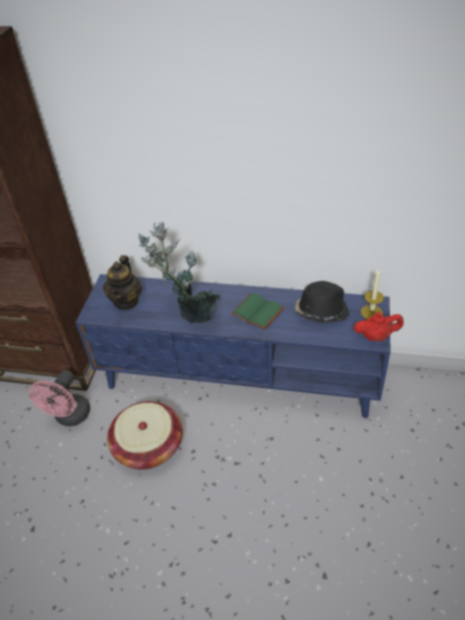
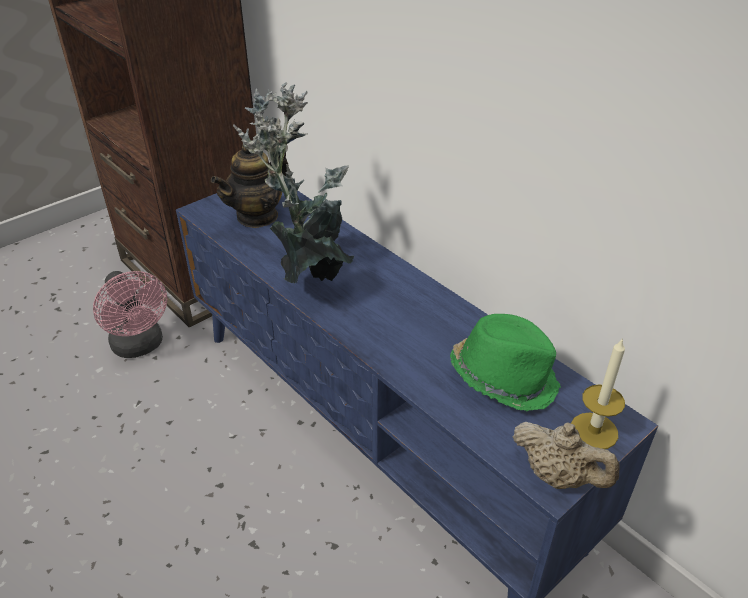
camera: 35 degrees right, 5 degrees down
(70, 417) = (140, 346): pink fan -> pink fan turned 90 degrees counterclockwise
(148, 446) = (179, 439): basket -> none
(258, 311) = (406, 322): green book -> none
(321, 311) = (503, 377): black hat -> green hat
(376, 337) = (558, 476): red teapot -> beige teapot

